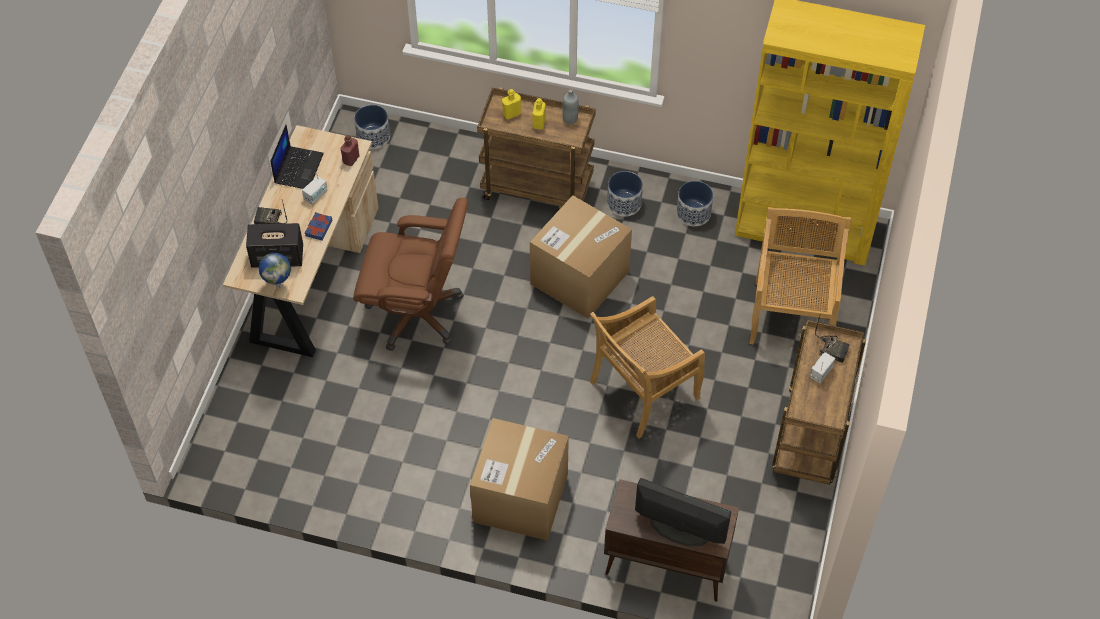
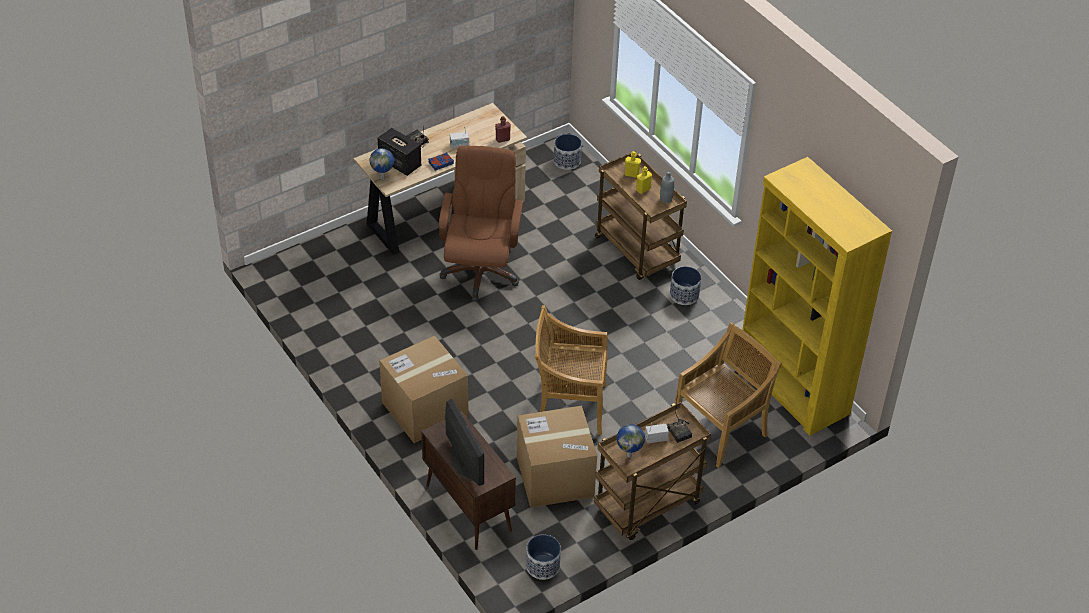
camera: 40 degrees right, 10 degrees down
(298, 168) = (467, 125): laptop -> none
(417, 313) = (480, 271): brown office chair -> brown office chair turned 135 degrees counterclockwise
(579, 277) = (604, 317): cardboard box -> cardboard box (555, 477)
(693, 213) = (725, 330): planter -> planter (543, 566)
(817, 407) = (629, 455): none -> globe

